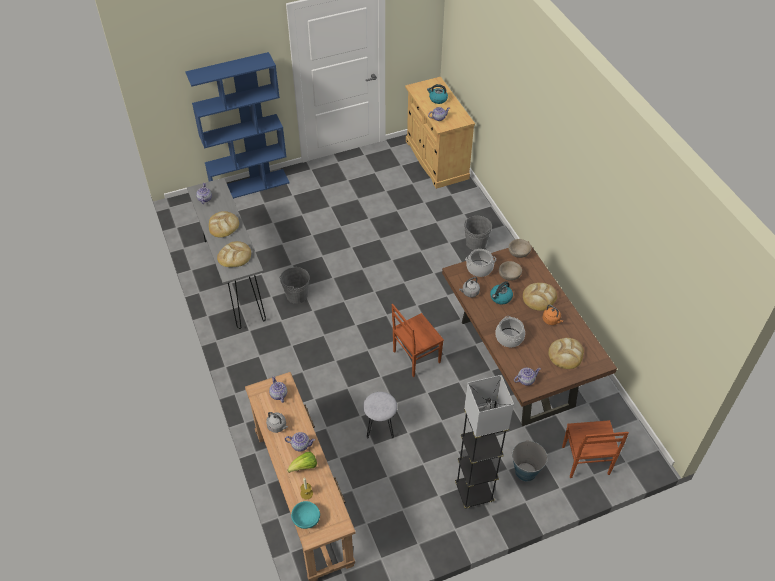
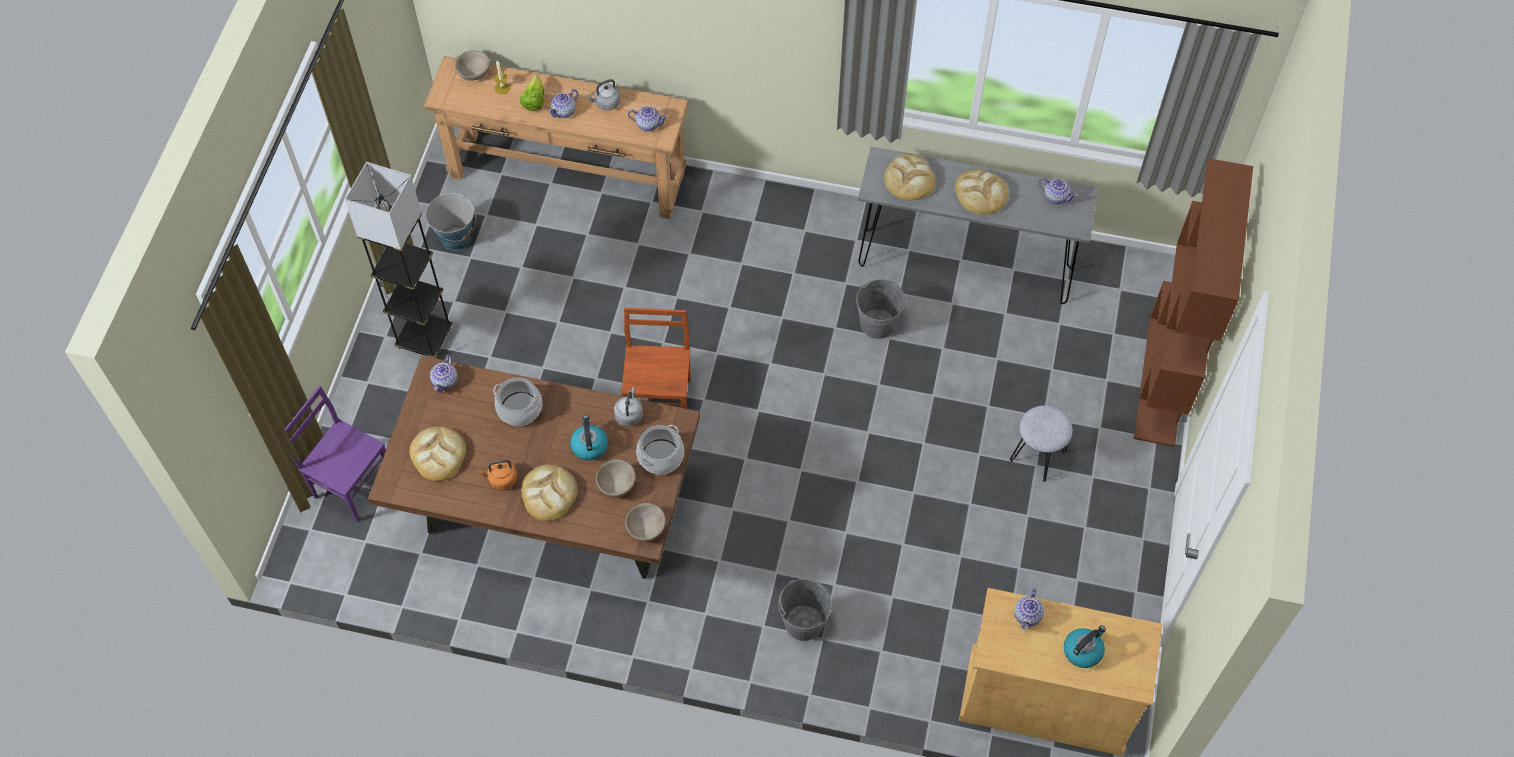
camera: 125 degrees right, 10 degrees up
(250, 185) = (1162, 381): blue bookcase -> brown bookcase
(306, 519) = (474, 73): turquoise bowl -> beige bowl
(380, 426) = (592, 299): grey stool -> grey stool (1038, 456)
(525, 471) = (400, 409): bucket -> bucket (456, 238)
(585, 461) = (353, 484): brown chair -> purple chair

